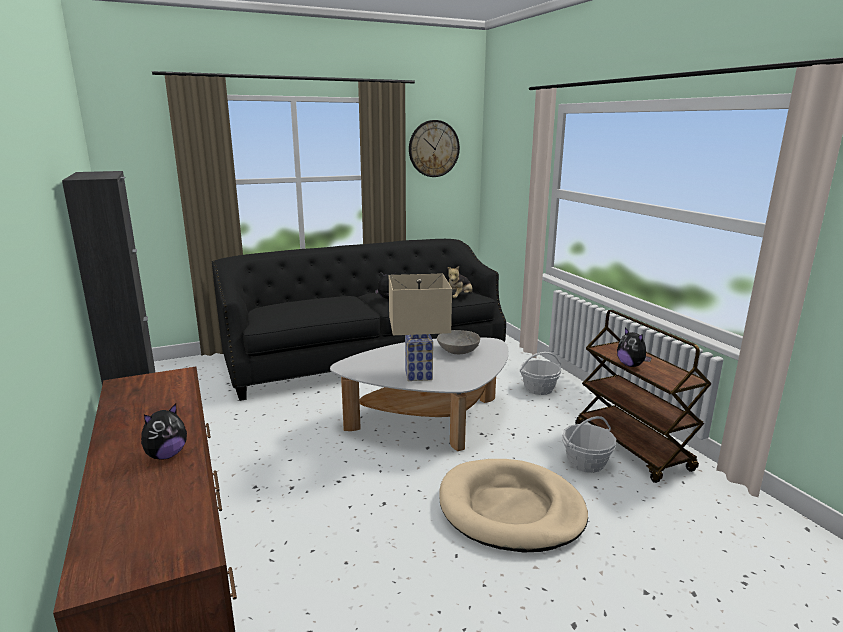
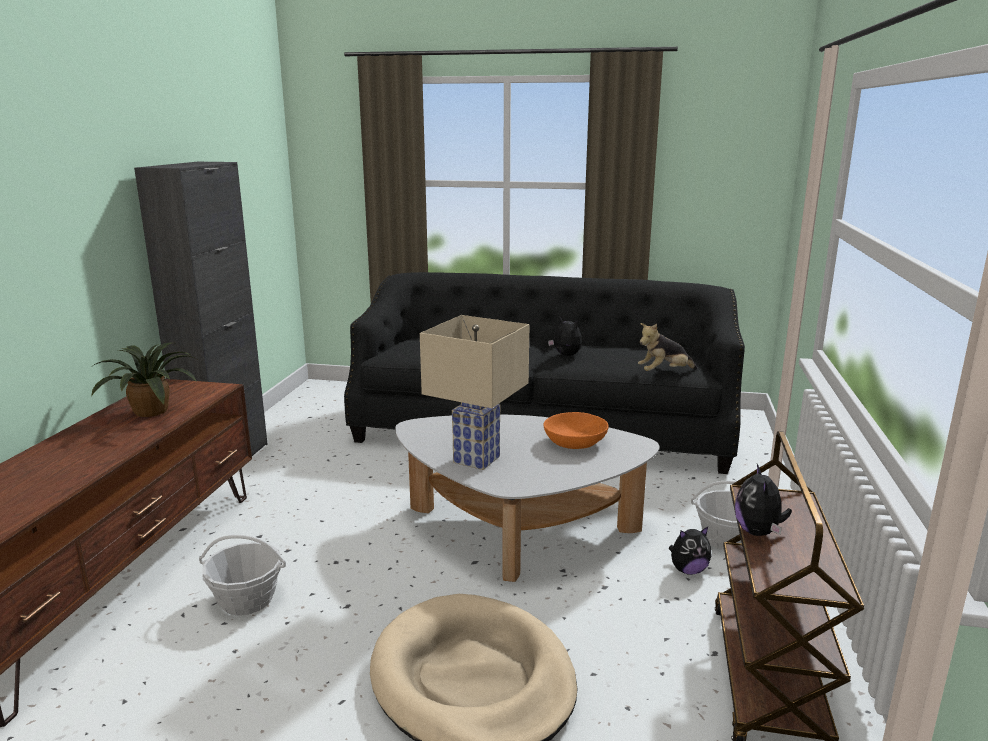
camera: 35 degrees right, 0 degrees up
(155, 405) = (153, 412): none -> potted plant
(166, 455) = (84, 459): plush toy -> plush toy (688, 570)
(433, 148) = (710, 148): wall clock -> none
(458, 350) = (575, 442): grey bowl -> orange bowl
(586, 462) = (660, 668): basket -> basket (246, 599)

